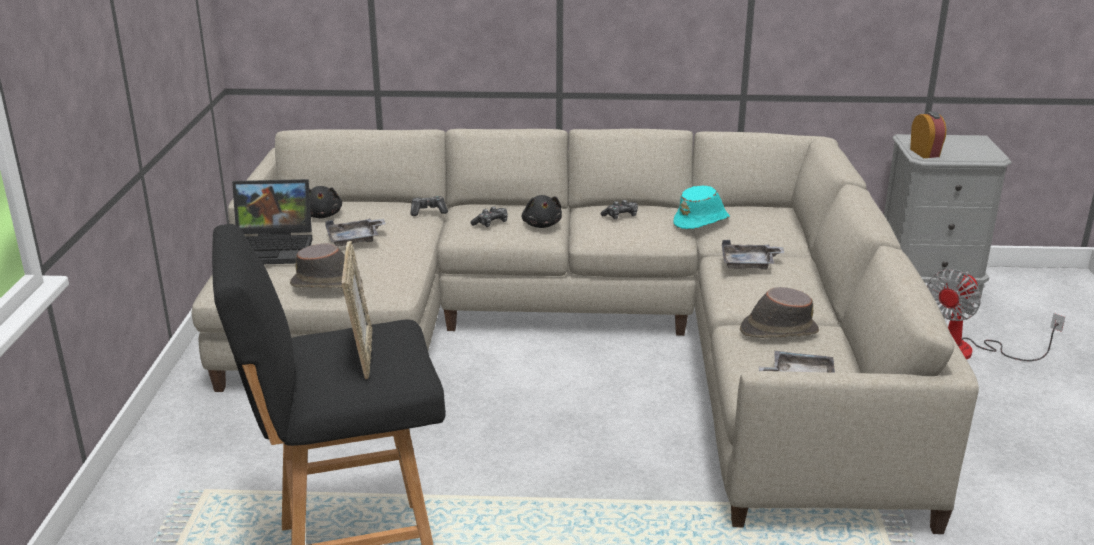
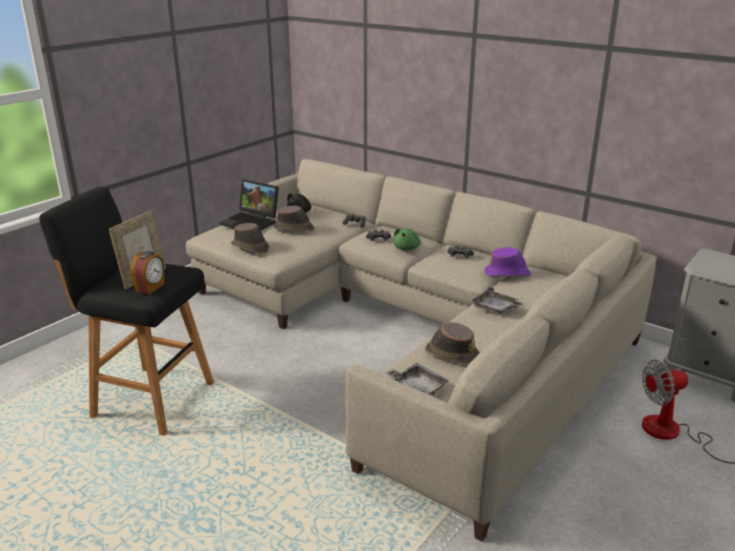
camera: 35 degrees right, 0 degrees up
(355, 240) = (294, 229): grey tray -> brown hat
(542, 224) = (407, 248): black plush toy -> green plush toy
(702, 222) = (507, 274): turquoise hat -> purple hat
(925, 153) = (703, 266): alarm clock -> alarm clock (150, 288)

